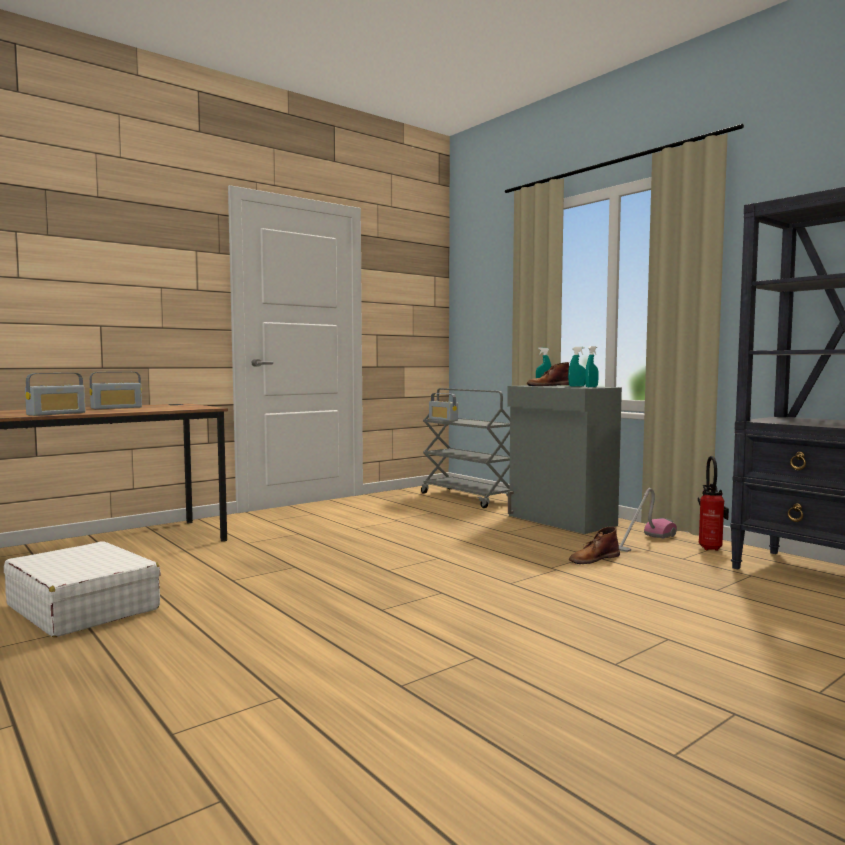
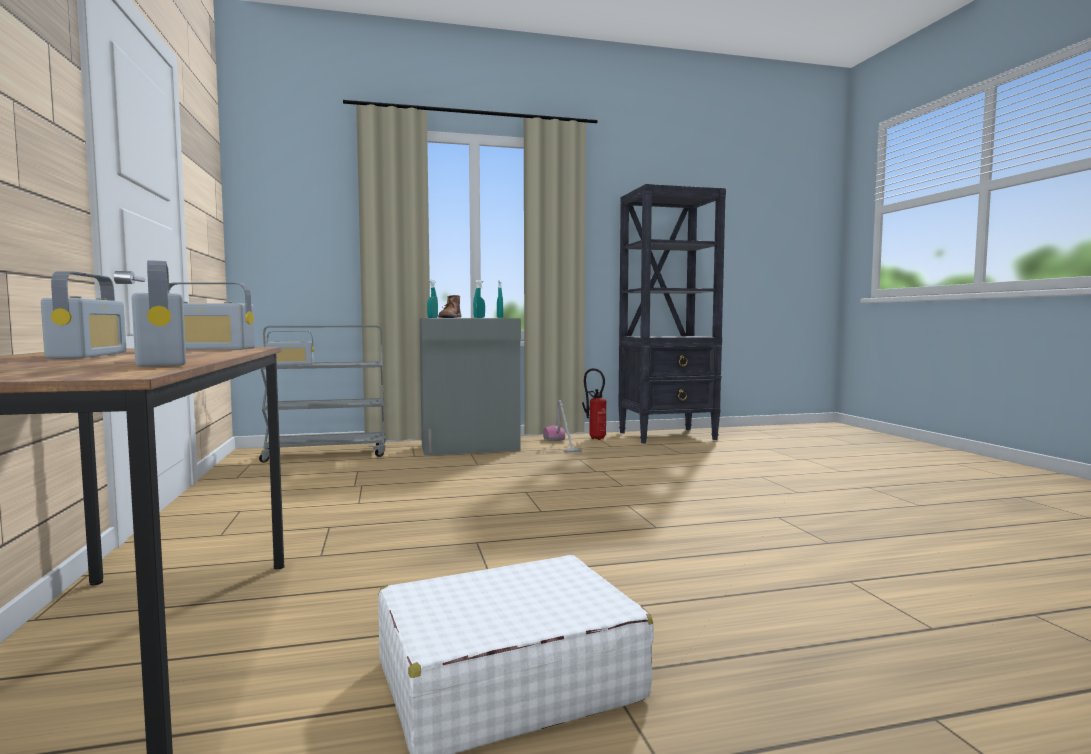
camera: 65 degrees left, 0 degrees up
(187, 407) = (209, 349): none -> radio
(593, 558) = (587, 460): brown boot -> none

